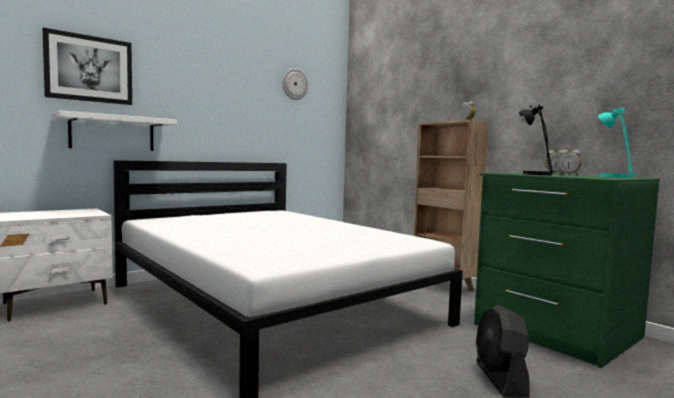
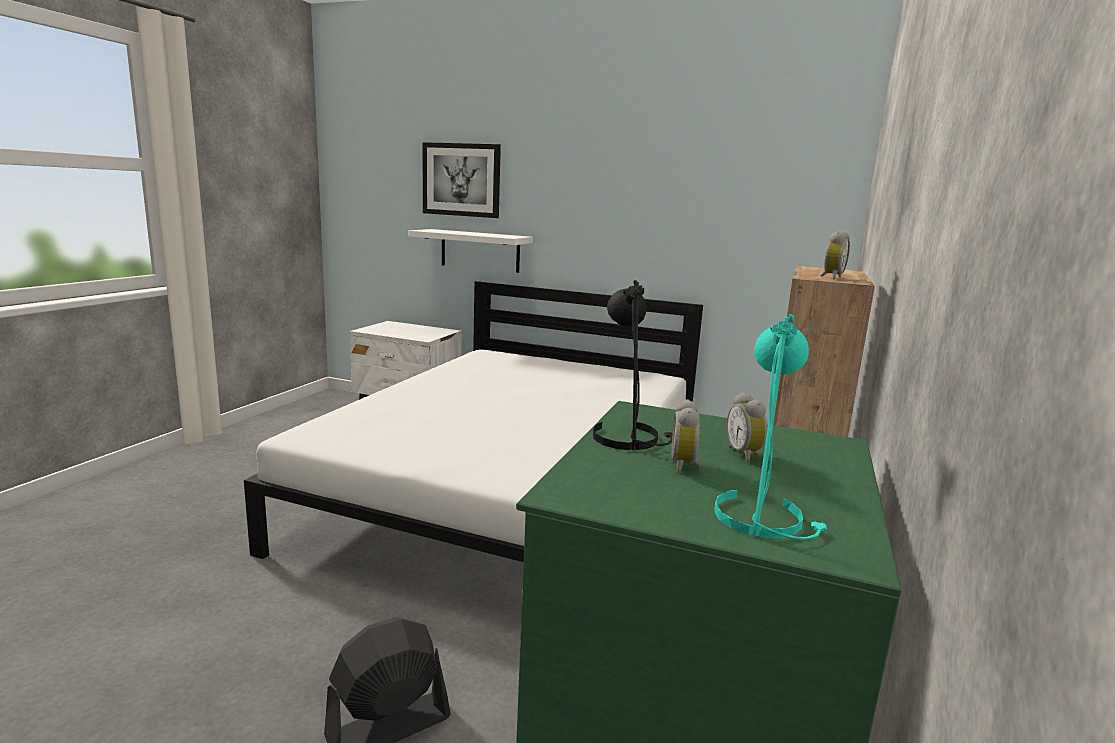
camera: 60 degrees right, 10 degrees up
(294, 84) = (740, 172): wall clock -> none

